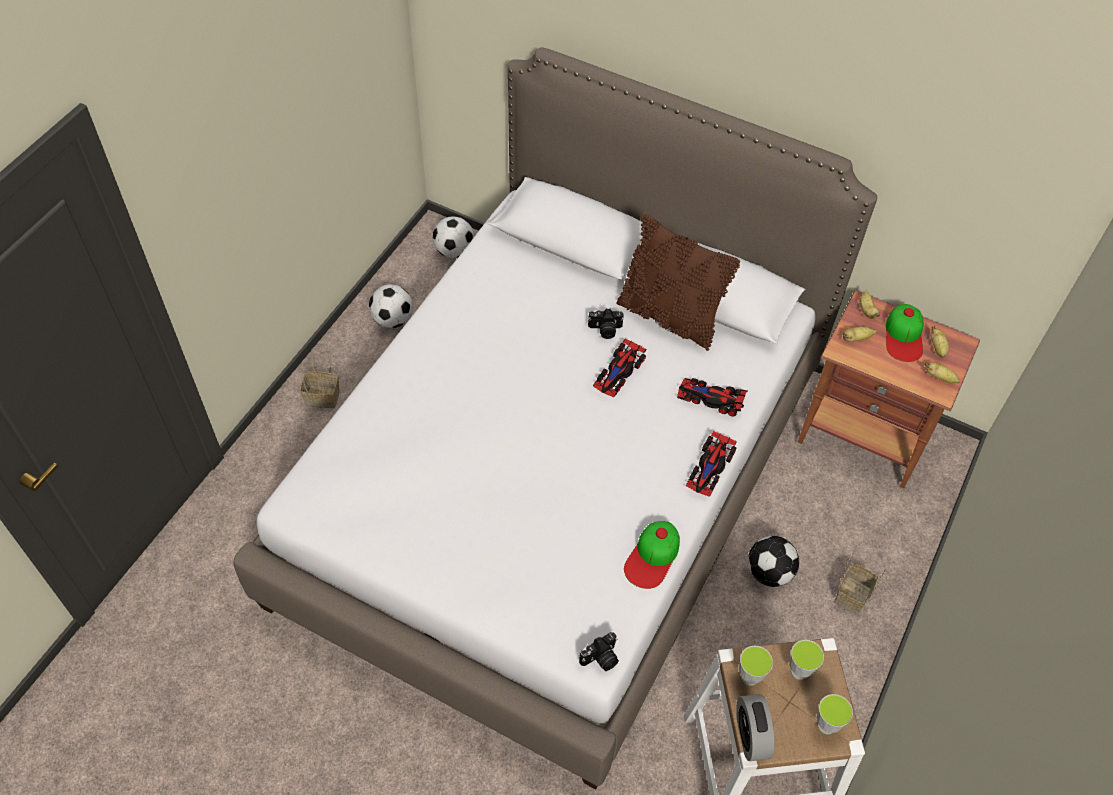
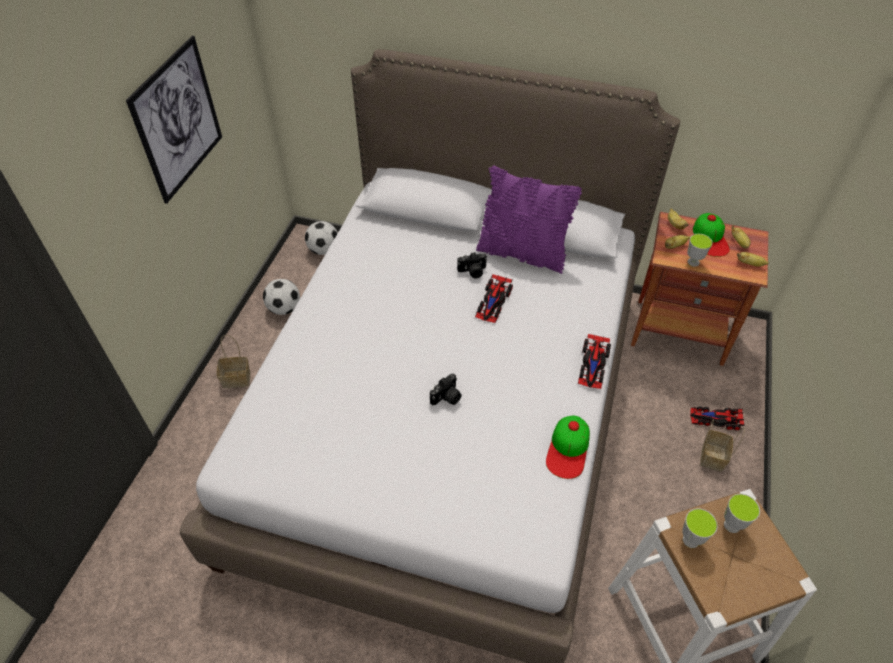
camera: 10 degrees left, 5 degrees down
(299, 108) = (178, 120): none -> picture
(601, 659) = (550, 552): camera -> camera (447, 398)
(670, 317) = (522, 253): brown pillow -> purple pillow
(710, 398) = (575, 309): toy car -> toy car (715, 419)
(751, 735) = (711, 595): alarm clock -> none
(768, 572) = (640, 451): football -> none
(826, 725) = (774, 570): cup -> cup (693, 262)

